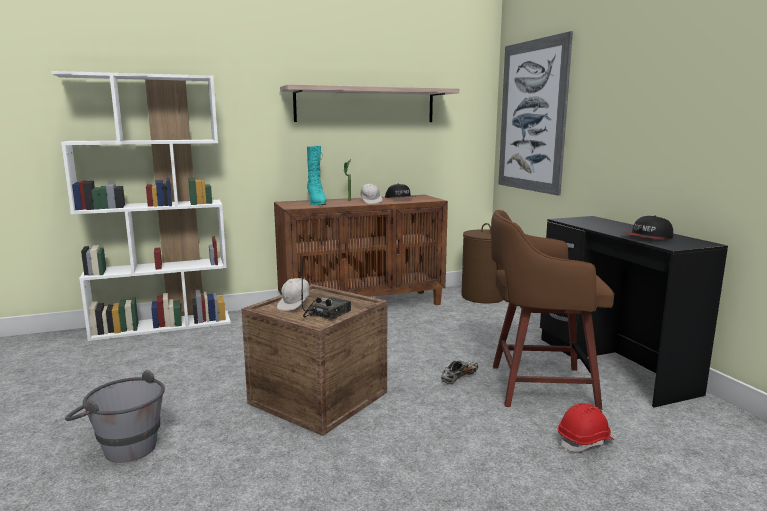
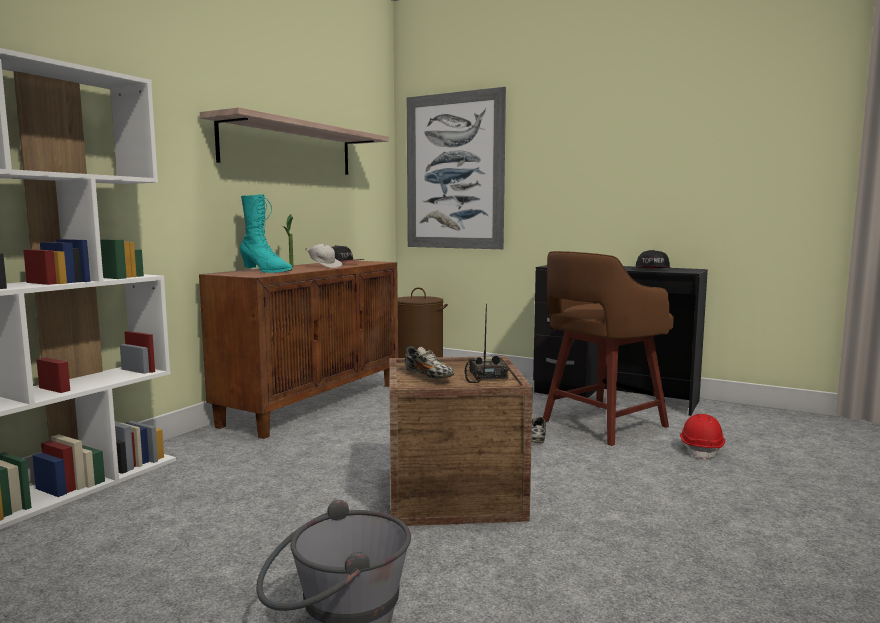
camera: 40 degrees left, 5 degrees down
(295, 305) = (429, 377): white cap -> shoe

